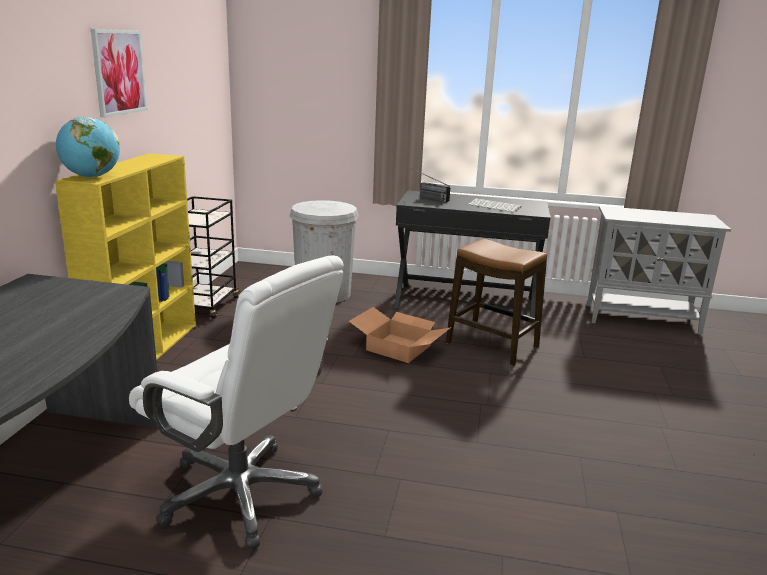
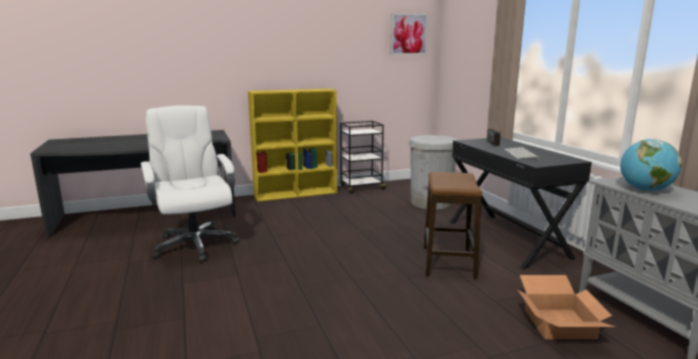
camera: 60 degrees right, 5 degrees down
(91, 177) = (262, 91): globe -> globe (645, 190)
(119, 72) = (310, 43): picture -> picture (408, 34)
(241, 494) = (195, 245): white office chair -> white office chair turned 150 degrees clockwise
(399, 348) = (391, 238): cardboard box -> cardboard box (560, 324)

